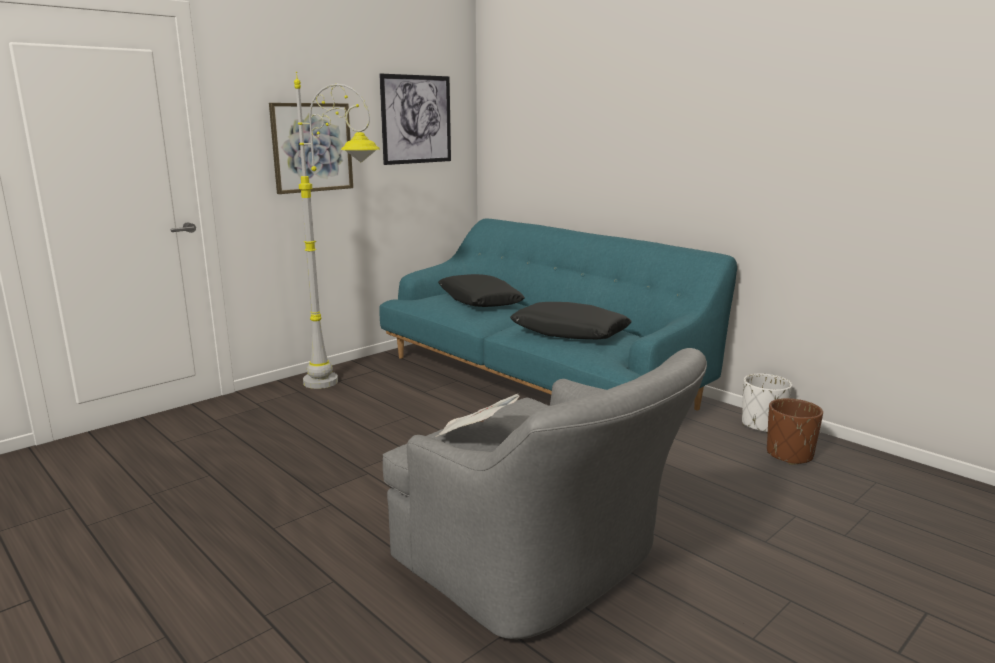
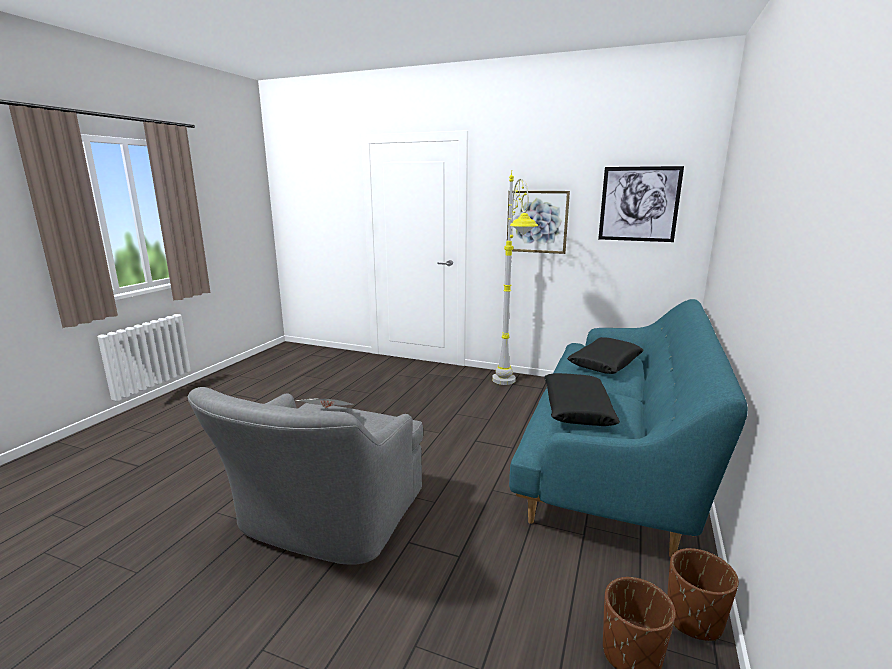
camera: 65 degrees right, 0 degrees up
(762, 425) = (694, 619): white planter -> brown planter

